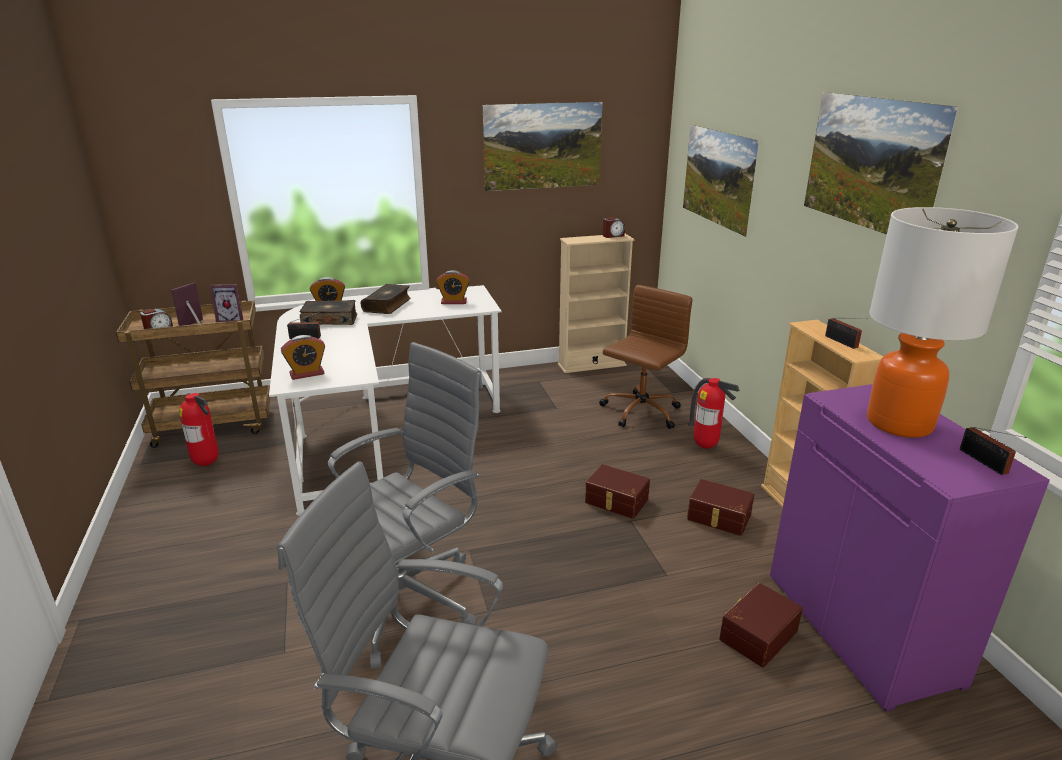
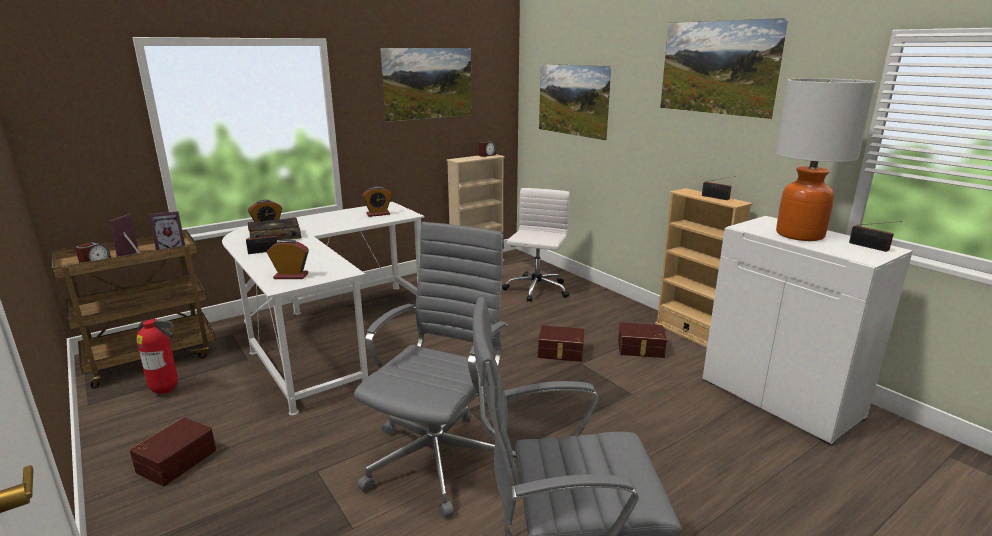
camera: 20 degrees left, 5 degrees down
(307, 373) = (291, 276): alarm clock -> alarm clock turned 135 degrees counterclockwise
(388, 305) = (320, 222): book -> none
(640, 412) = (536, 290): brown office chair -> white office chair
(706, 446) = (599, 305): fire extinguisher -> none
(756, 634) = (719, 418): brown storage box -> brown storage box (175, 460)
(862, 629) = (781, 398): purple cabinet -> white cabinet

